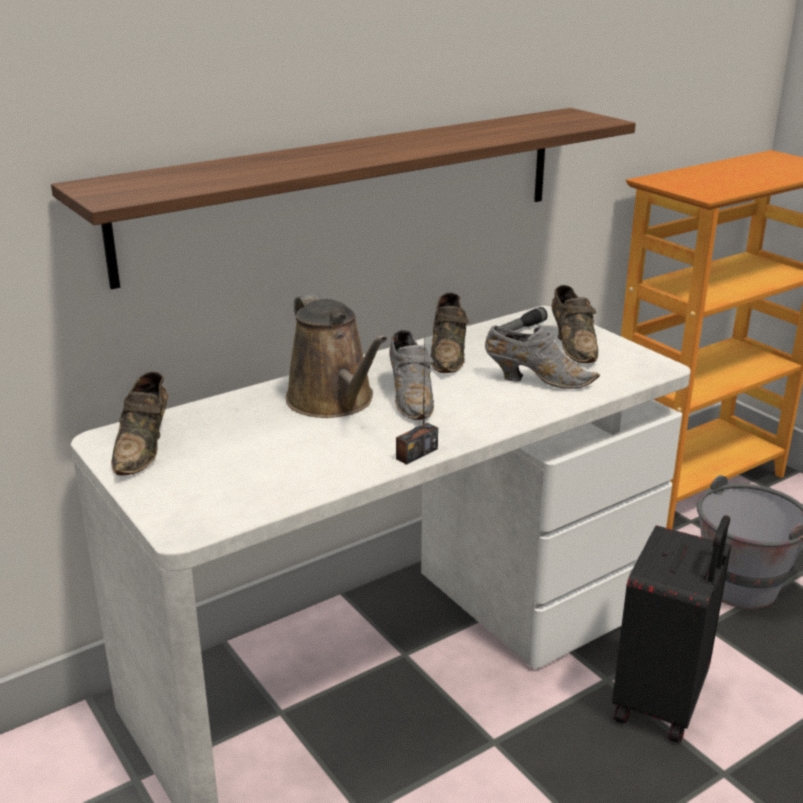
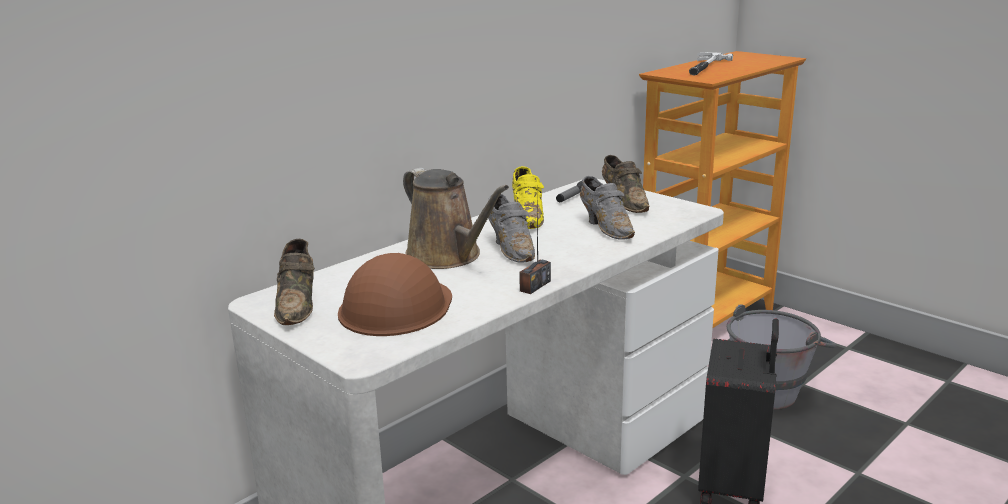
camera: 10 degrees left, 5 degrees down
(248, 463) = (396, 306): none -> brown hard hat
(350, 190) = (440, 82): shelf -> none
(448, 355) = (527, 217): brown shoe -> yellow shoe
(535, 380) = (606, 227): grey shoe -> grey shoe turned 60 degrees clockwise
(714, 175) = (705, 67): none -> hammer

